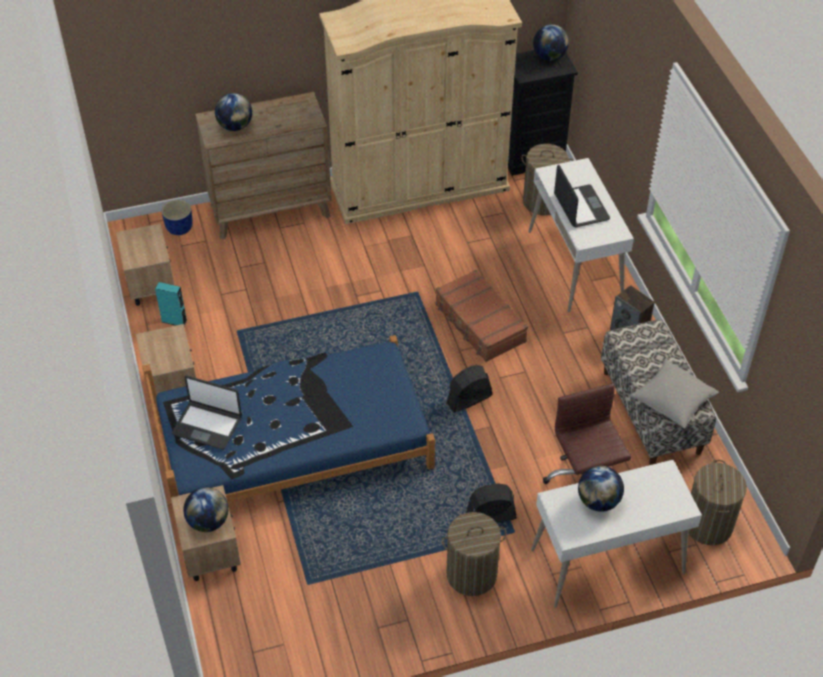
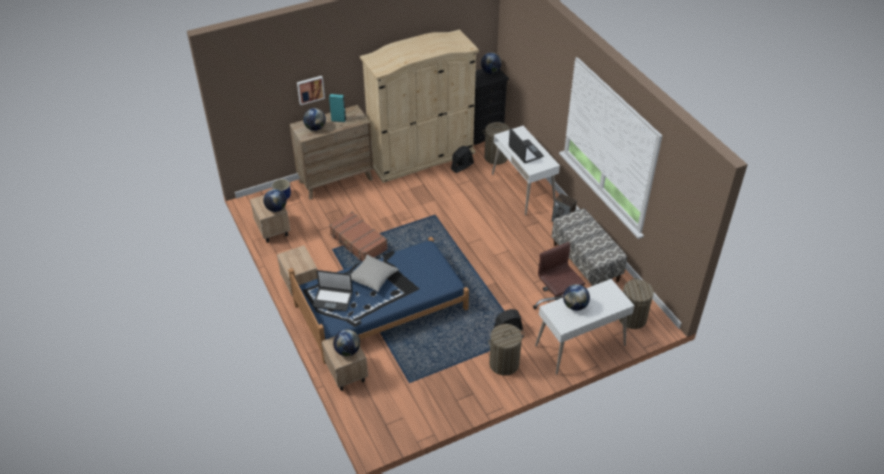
camera: 10 degrees left, 5 degrees down
(153, 254) = (276, 208): none -> globe
(174, 321) = (292, 248): turquoise speaker -> turquoise speaker (338, 120)
(232, 61) = (310, 89): none -> picture
(469, 399) = (479, 269): black fan -> black fan (462, 166)
(479, 323) = (475, 227): brown suitcase -> brown suitcase (358, 242)
(672, 400) = (600, 250): grey pillow -> grey pillow (372, 278)

